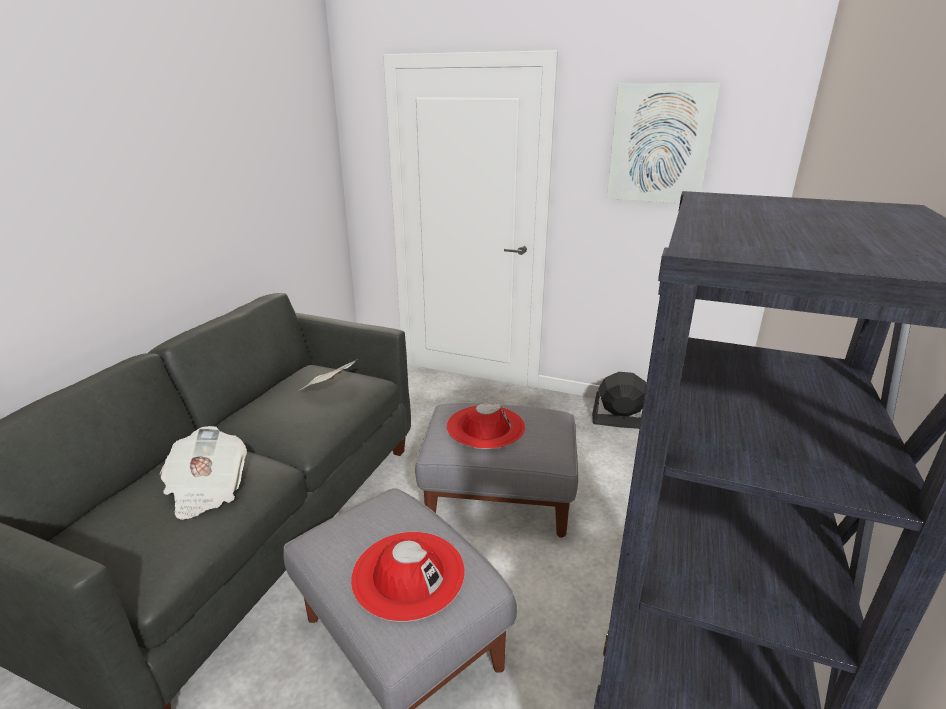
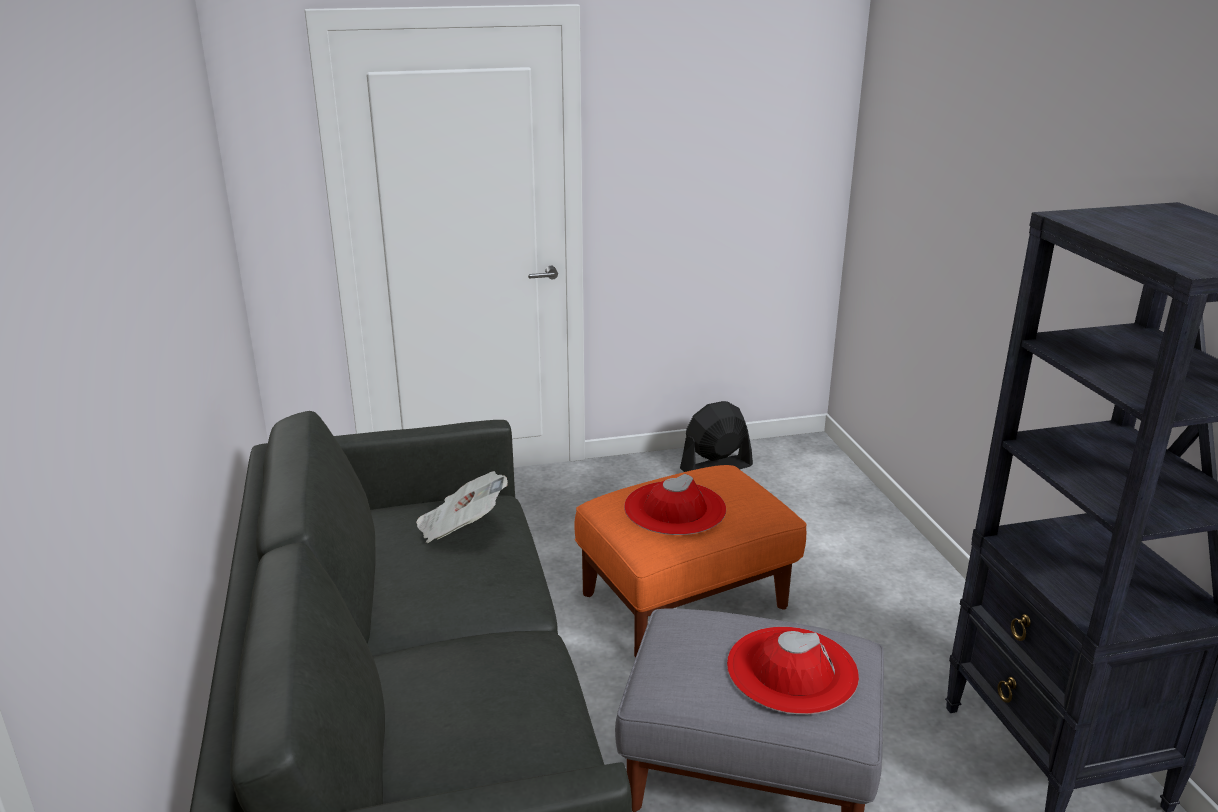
camera: 35 degrees left, 0 degrees up
(207, 490) = (501, 689): newspaper -> none
(497, 501) = (683, 602): grey ottoman -> orange ottoman
(659, 144) = (714, 115): picture -> none

